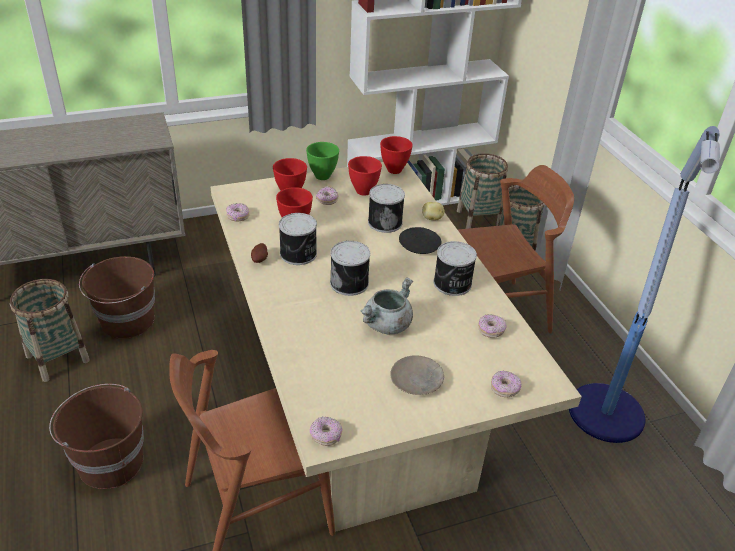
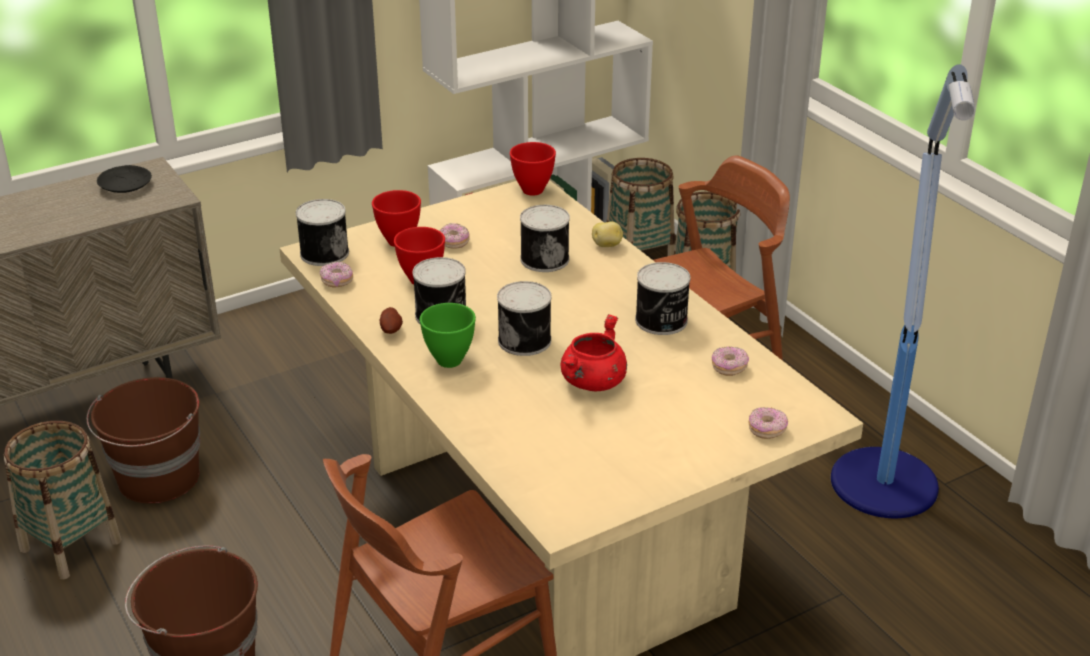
camera: 10 degrees left, 5 degrees down
(237, 194) = (323, 253): none -> can
(323, 176) = (435, 212): green bowl -> green bowl (450, 360)
(326, 436) = (562, 517): donut -> none
(364, 191) = (501, 224): red bowl -> none
(387, 325) = (593, 382): grey cooking pot -> red cooking pot
(417, 380) = (654, 438): beige plate -> none
(419, 245) = (601, 280): black plate -> black plate (125, 185)

